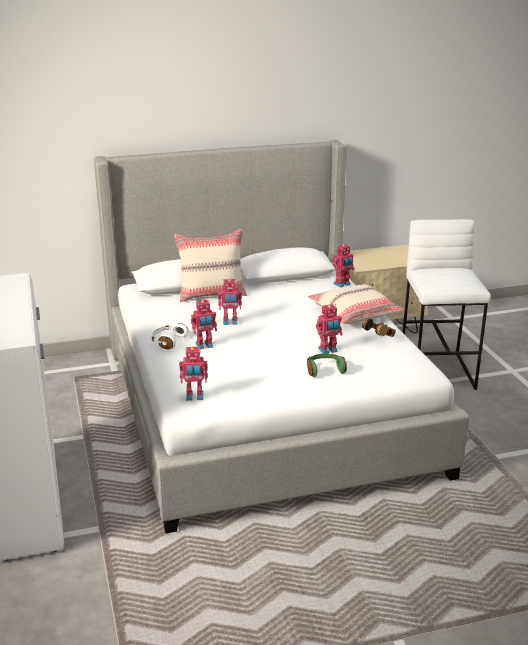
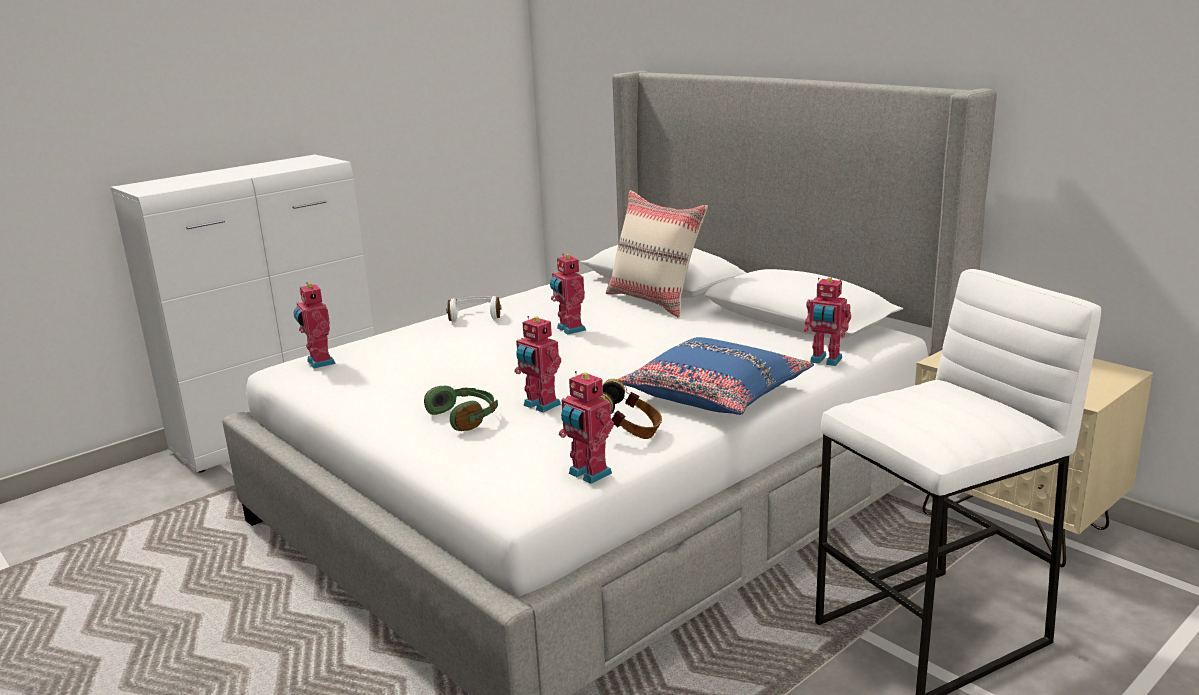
camera: 65 degrees right, 5 degrees down
(204, 346) = (479, 334): toy robot -> toy robot (588, 474)
(355, 313) = (716, 393): beige pillow -> blue pillow

